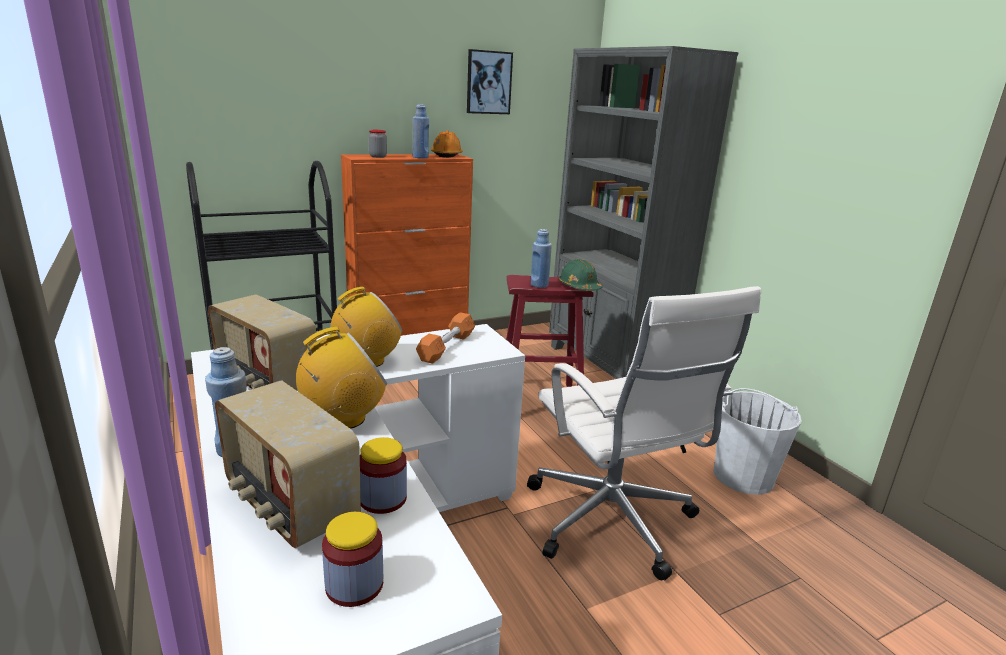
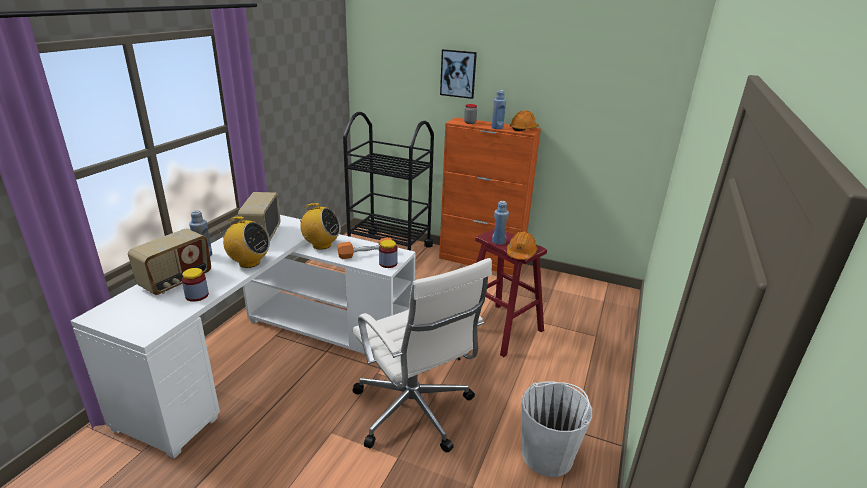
camera: 50 degrees right, 5 degrees up
(289, 505) = (177, 281): radio -> radio turned 150 degrees counterclockwise
(354, 585) = (140, 313): jar -> jar (388, 263)
(488, 82) = (575, 75): picture -> picture (458, 73)
(579, 287) = (521, 253): green hard hat -> orange hard hat
(609, 367) = (597, 335): grey bookcase -> none
(611, 522) = (414, 412): white office chair -> white office chair turned 60 degrees counterclockwise

